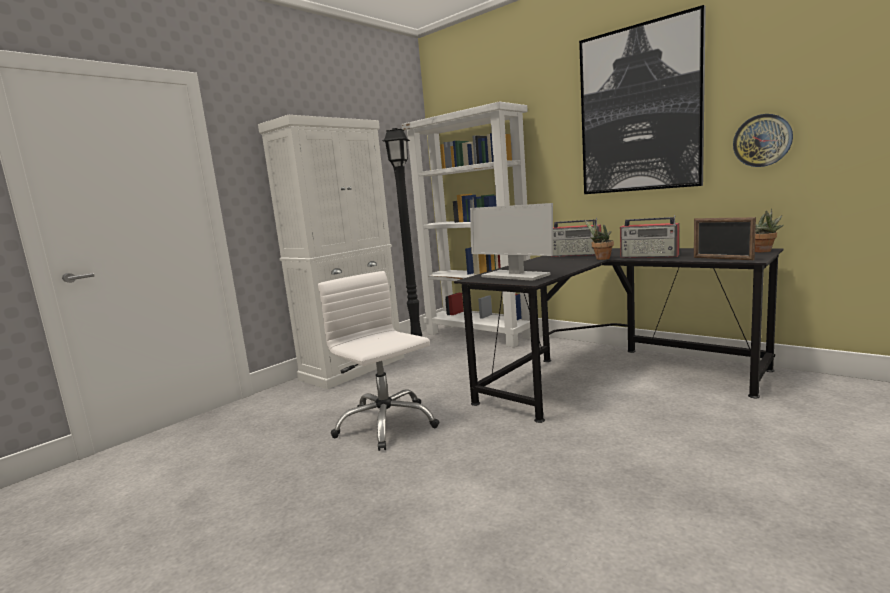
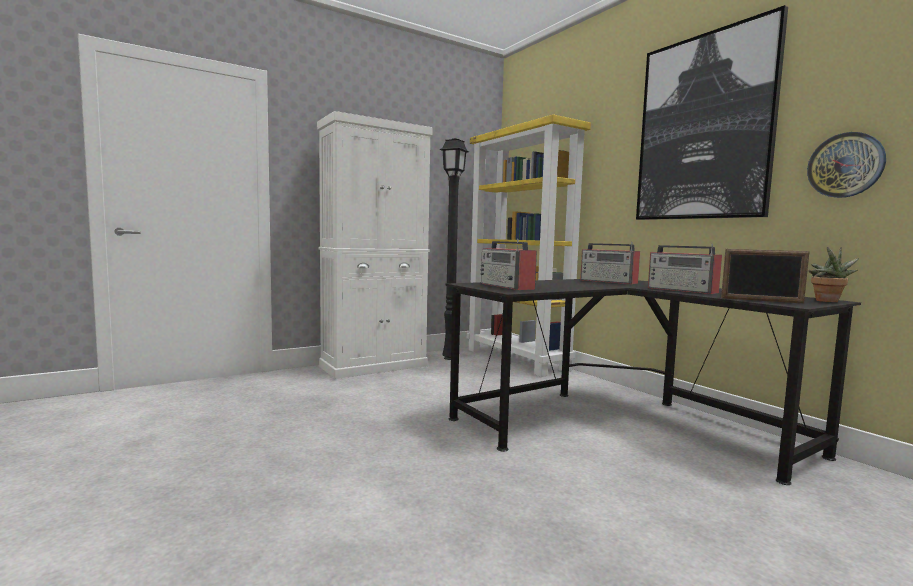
camera: 15 degrees right, 5 degrees down
(385, 424) = (353, 419): white office chair -> none
(480, 335) = (517, 360): white bookcase -> yellow bookcase
(514, 276) = (507, 286): monitor -> radio
(600, 258) = (625, 286): potted plant -> none
(722, 258) = (761, 300): picture frame -> picture frame turned 45 degrees counterclockwise

